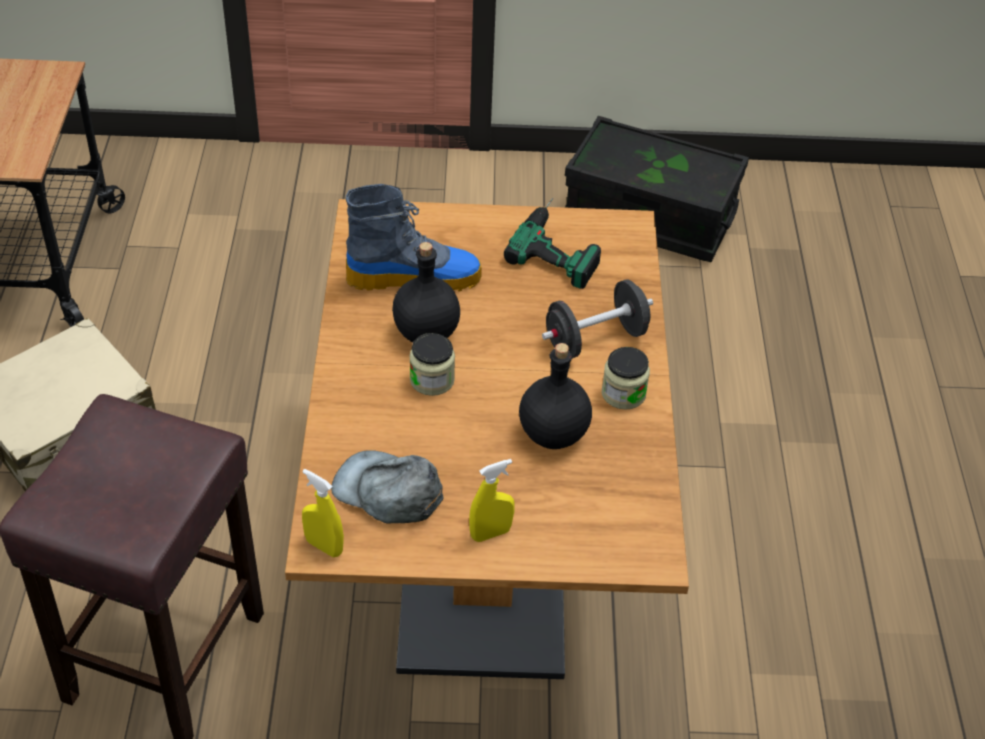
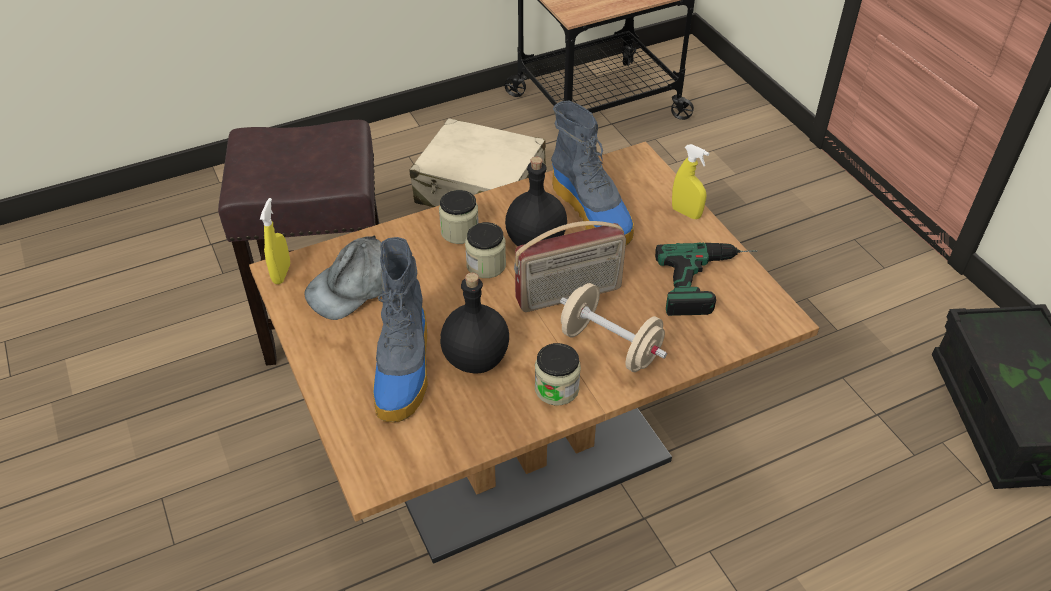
camera: 65 degrees right, 0 degrees up
(367, 381) = (460, 231): none -> jar
(388, 491) = (353, 286): grey cap -> grey cap turned 135 degrees counterclockwise
(490, 533) = (343, 360): yellow spray bottle -> yellow spray bottle (686, 213)
(514, 339) = (569, 295): none -> radio
(533, 490) = (404, 369): none -> boot
(595, 339) = (610, 346): black dumbbell -> beige dumbbell

